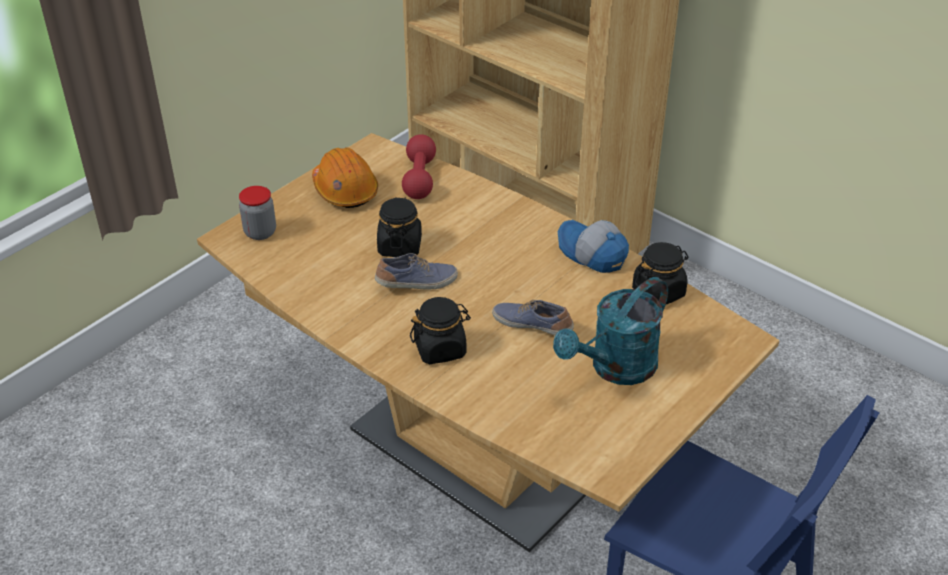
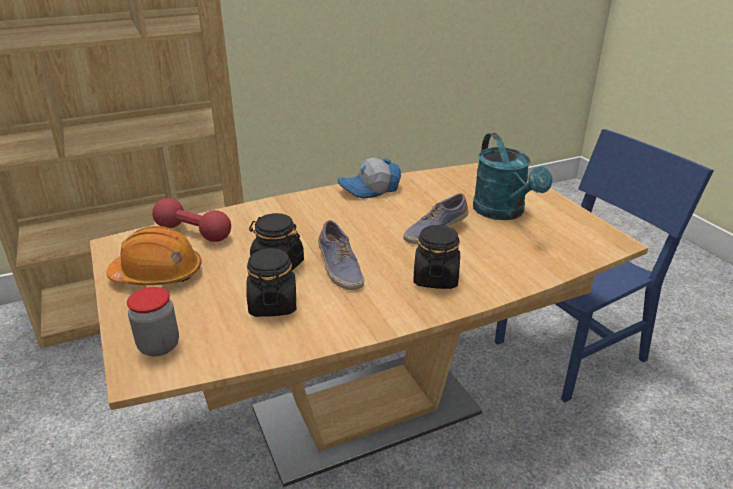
camera: 65 degrees left, 10 degrees down
(417, 284) = (339, 268): shoe -> shoe turned 150 degrees clockwise
(658, 292) = (432, 179): black jar -> black jar (273, 304)

